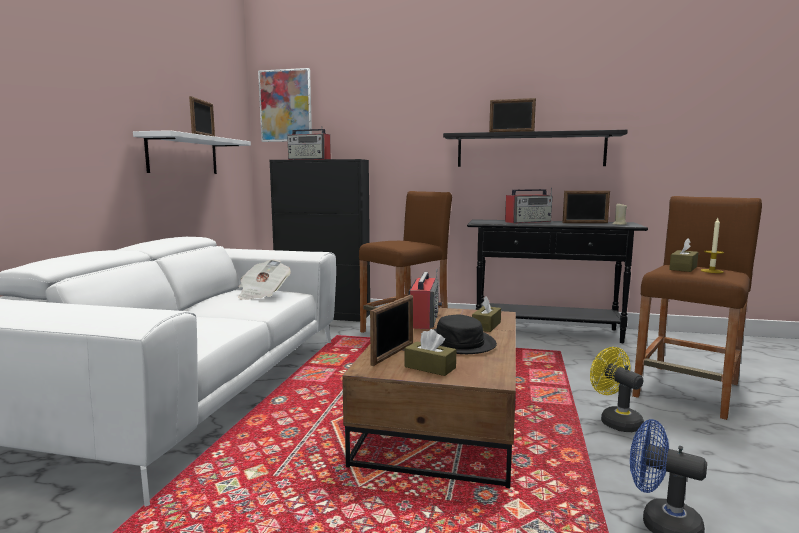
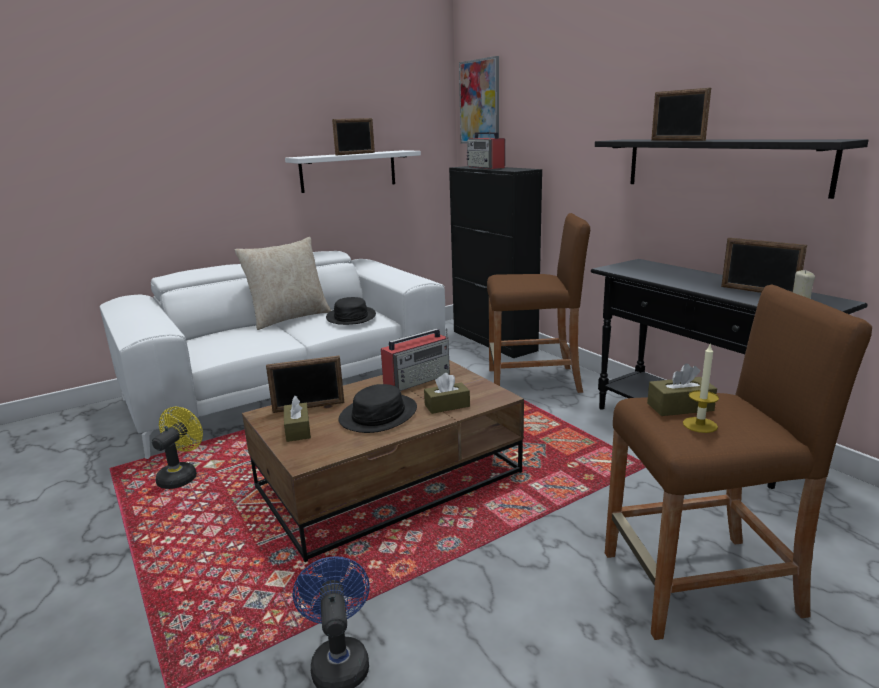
camera: 45 degrees right, 10 degrees up
(190, 306) = (289, 318): none -> beige pillow
(262, 294) = (351, 317): newspaper -> black hat
(529, 222) = (684, 276): radio -> none
(615, 421) = (518, 565): yellow fan -> yellow fan (181, 476)

